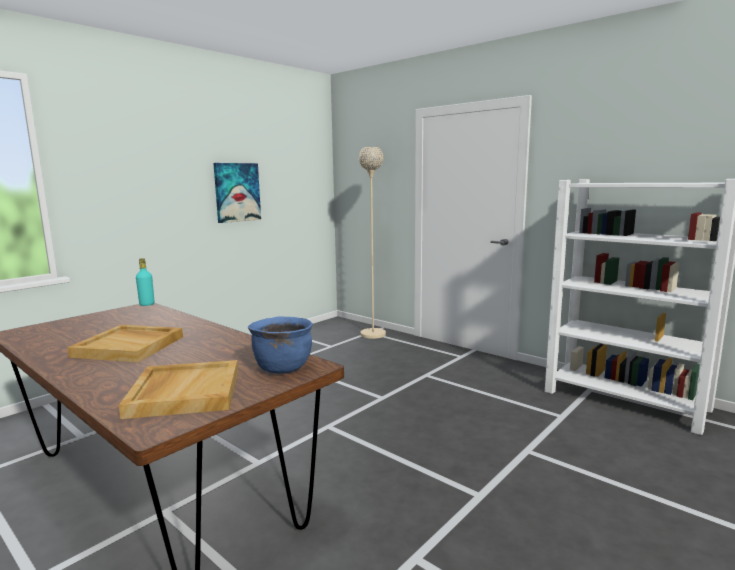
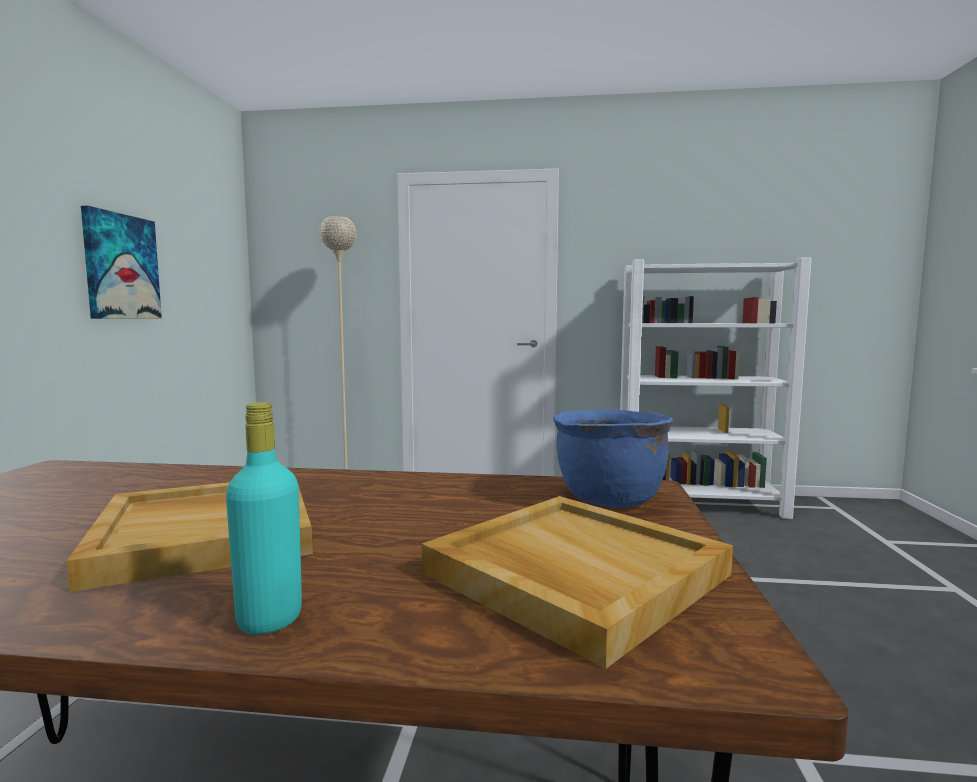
camera: 35 degrees left, 5 degrees down
(147, 304) = (52, 465): turquoise bottle -> turquoise bottle (269, 619)

